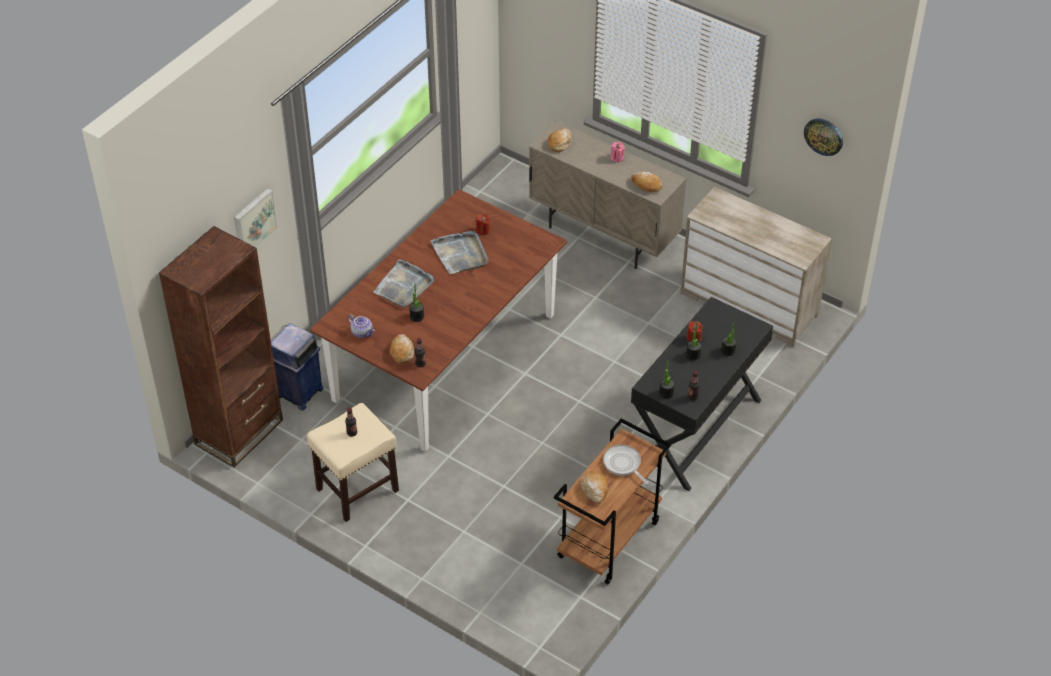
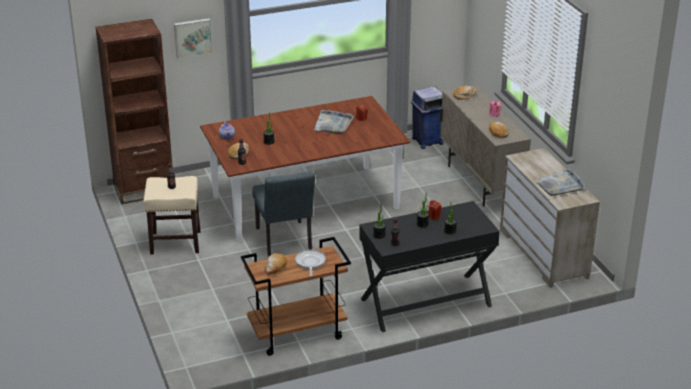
camera: 35 degrees right, 15 degrees down
(298, 393) = (199, 185): blue trash can -> blue trash can (427, 141)
(404, 286) = (279, 126): grey tray -> grey tray (560, 185)
(477, 424) = (285, 241): none -> grey chair
(824, 136) = (610, 109): wall clock -> none

